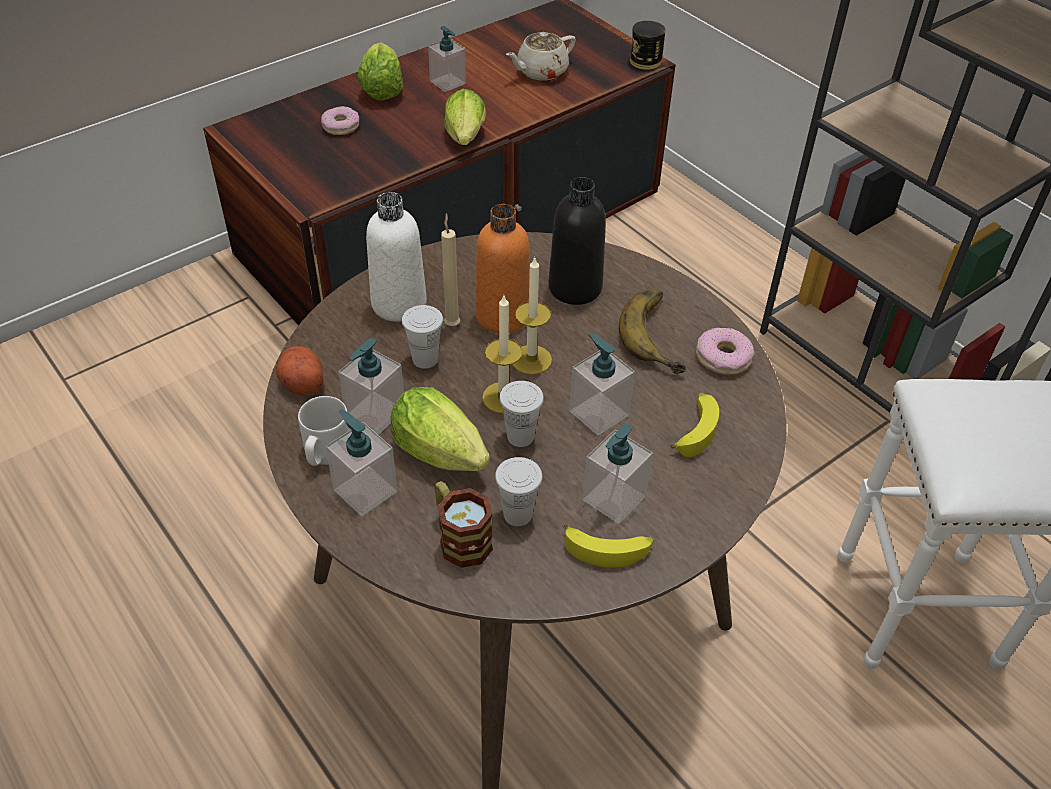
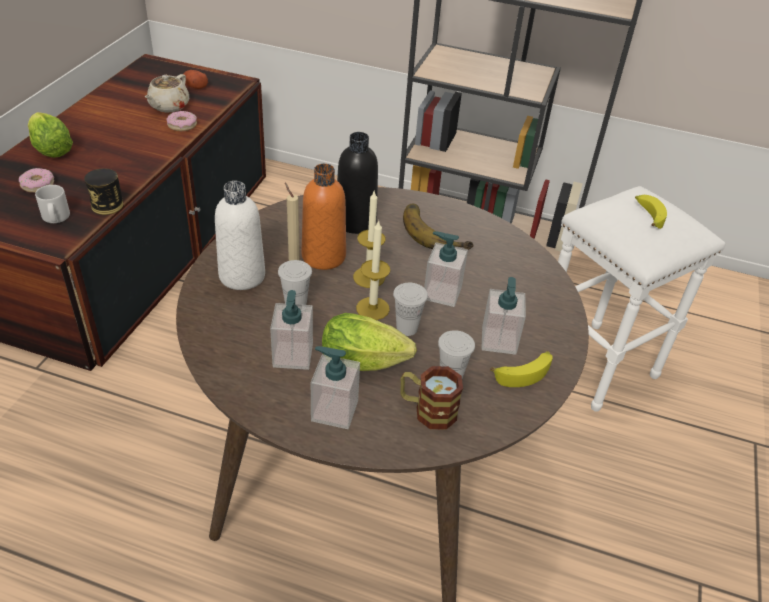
camera: 35 degrees left, 5 degrees down
(301, 381) = (216, 357): potato -> potato (195, 86)
(325, 452) = (281, 398): grey mug -> grey mug (56, 218)
(448, 82) = (102, 131): soap dispenser -> none
(465, 139) = (148, 166): lettuce -> none
(645, 61) = (237, 81): can -> can (107, 205)
(695, 429) = (506, 279): banana -> banana (648, 215)
(723, 358) = (483, 231): donut -> donut (182, 125)

